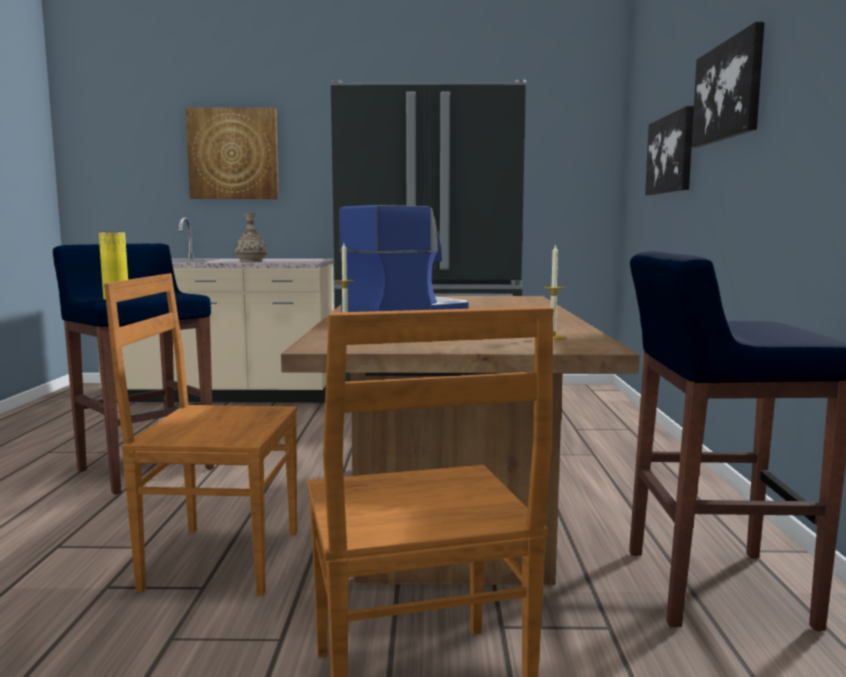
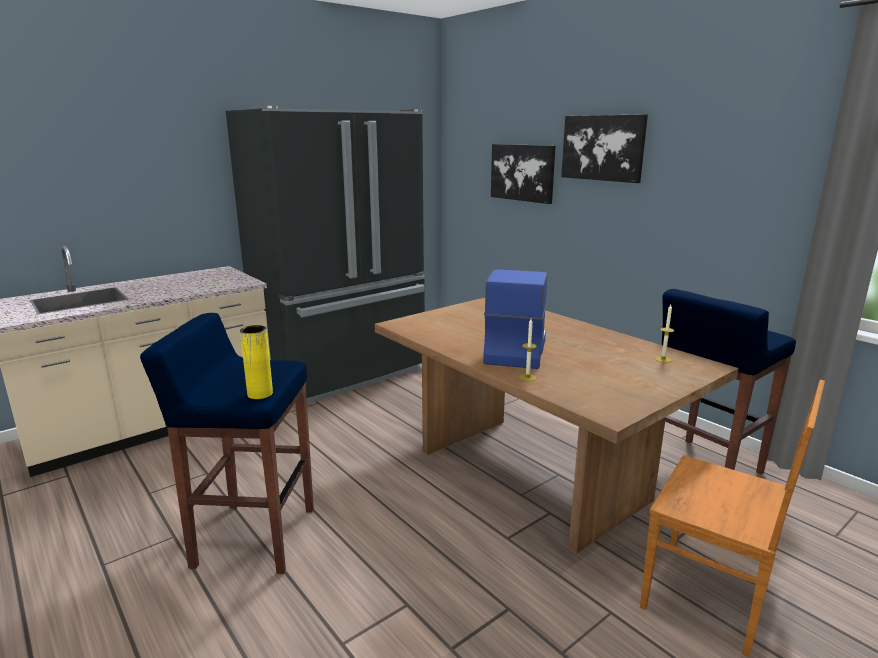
camera: 40 degrees left, 10 degrees up
(218, 559) = (475, 583): brown chair -> none
(233, 154) = (101, 165): picture -> none
(251, 261) = (183, 289): vase -> none

